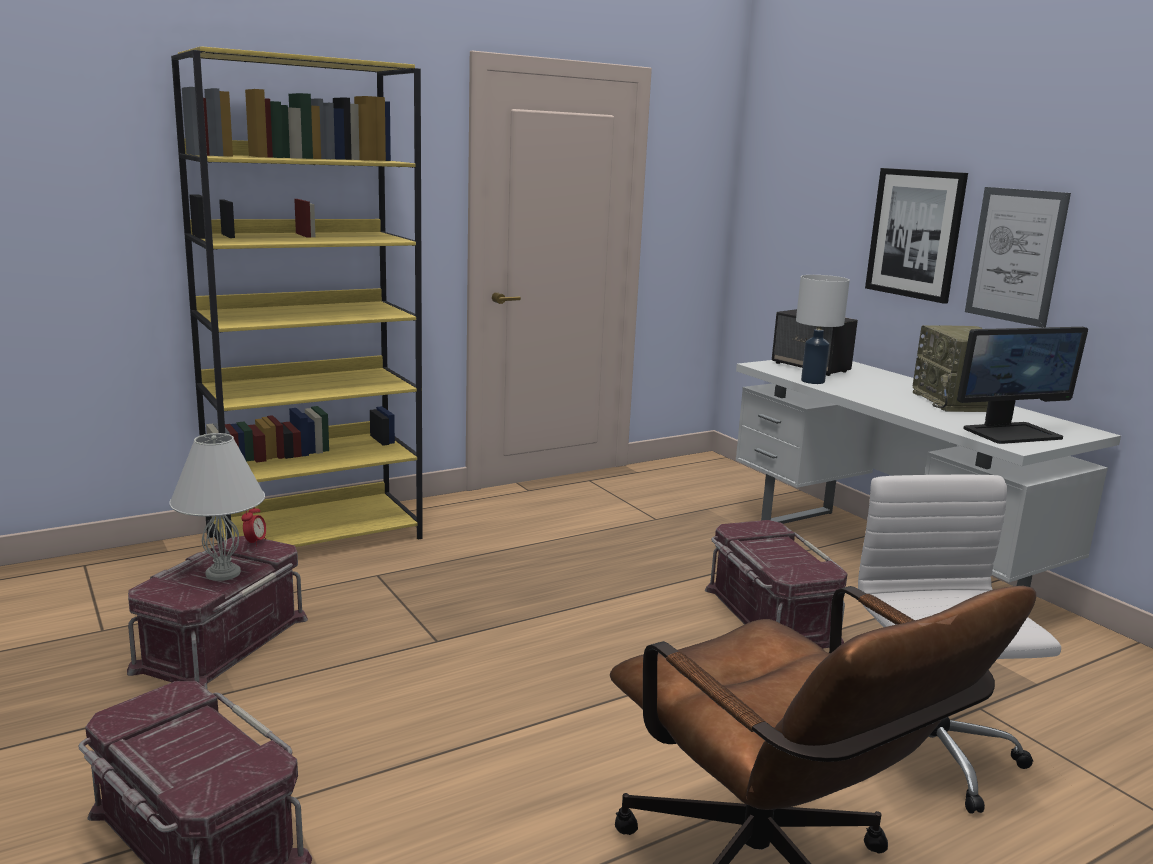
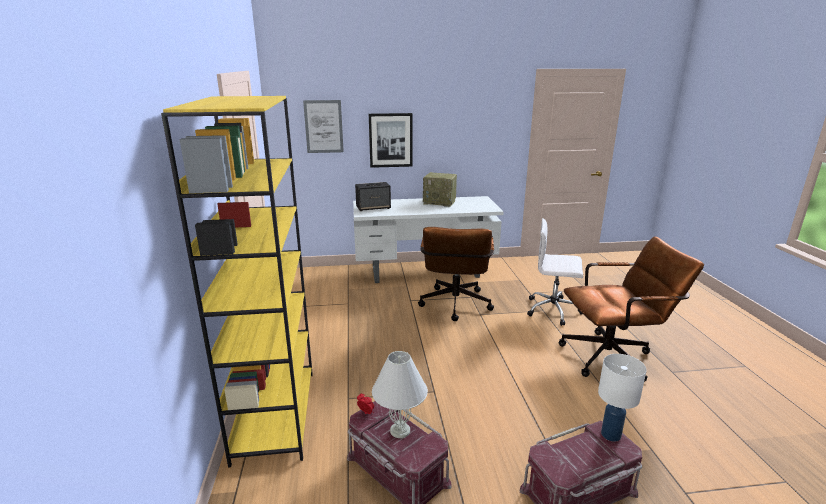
camera: 65 degrees left, 5 degrees up
(768, 616) = (455, 306): red storage box -> brown office chair
(812, 381) = (395, 212): white table lamp -> white table lamp (610, 434)
(1011, 433) = (479, 206): monitor -> none
(1015, 255) = (438, 142): picture -> picture (323, 126)

